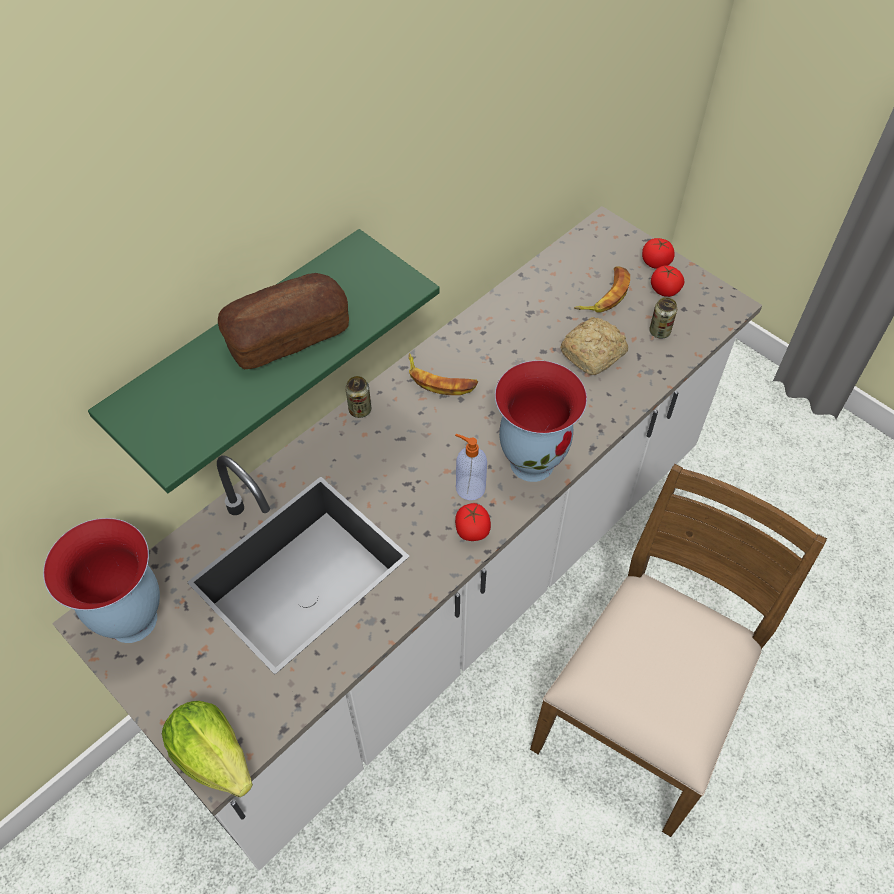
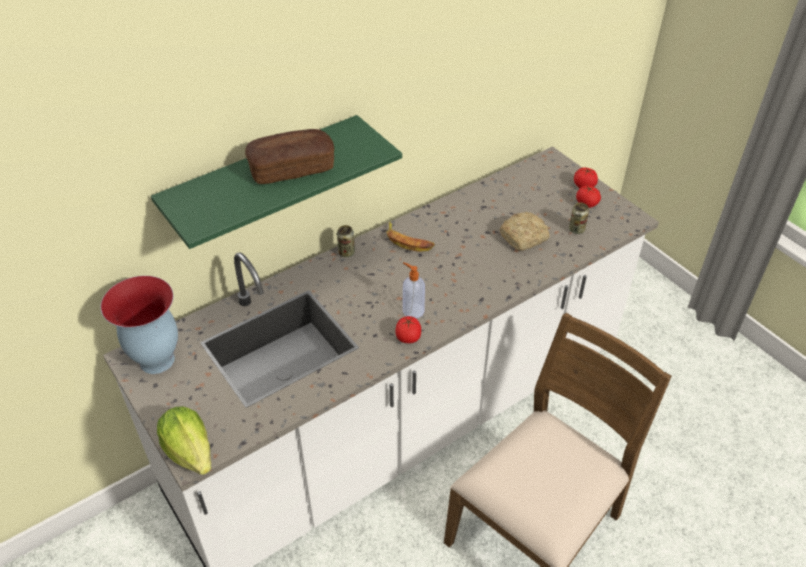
camera: 10 degrees right, 10 degrees down
(532, 462) = (462, 300): vase -> none
(605, 294) = (541, 201): banana -> none

